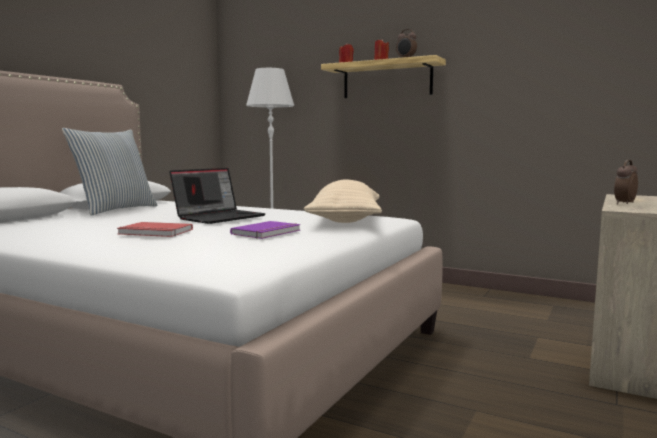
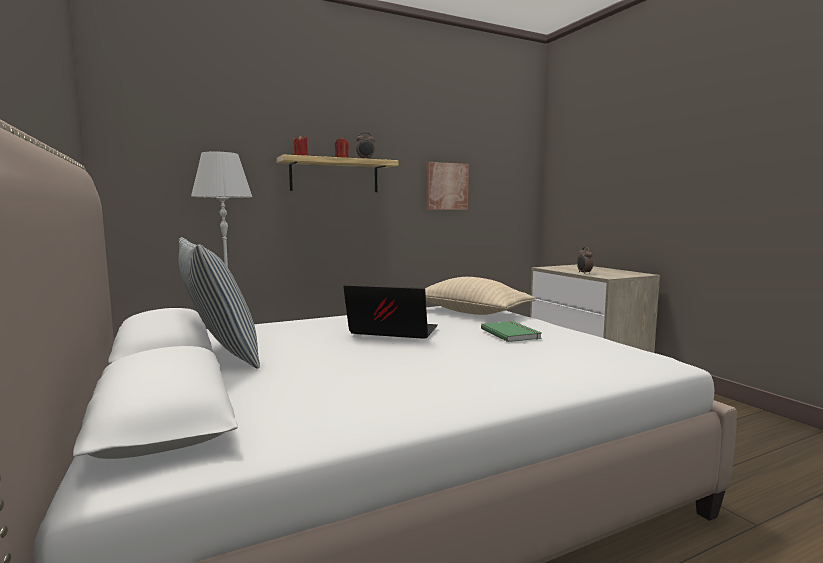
camera: 55 degrees left, 0 degrees up
(155, 232) = (468, 358): red book -> none
(219, 217) = (391, 332): laptop -> laptop turned 60 degrees counterclockwise
(268, 232) = (511, 333): purple book -> green book
(529, 81) = (446, 186): none -> picture

